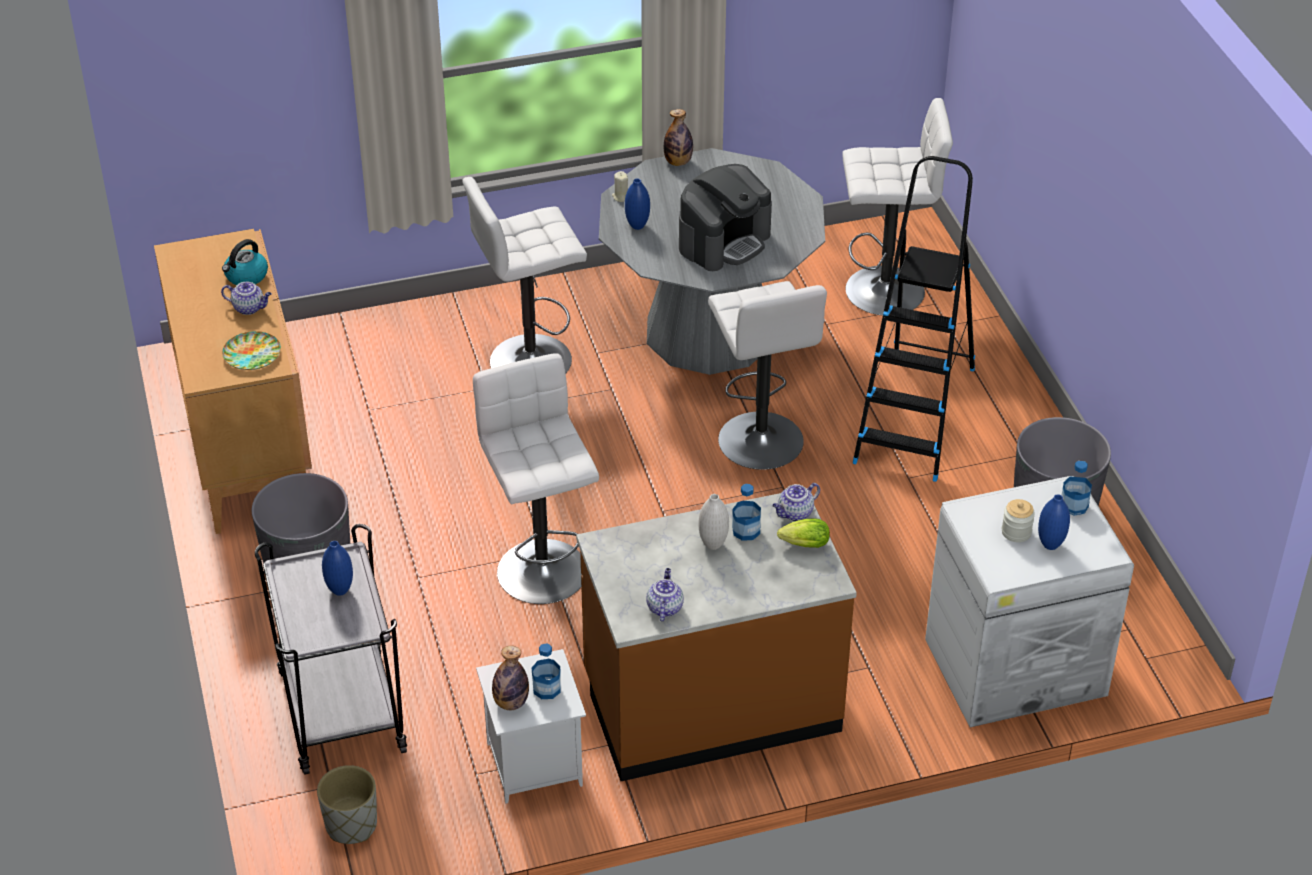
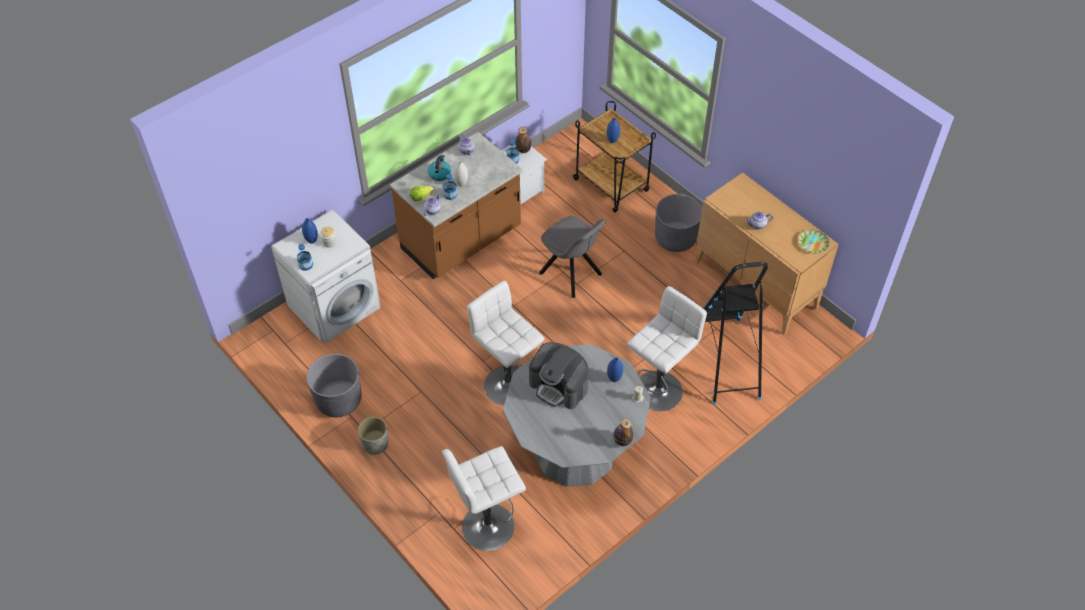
camera: 155 degrees right, 10 degrees up
(246, 276) = (776, 242): kettle -> kettle (439, 174)
(252, 355) = (731, 201): plate -> plate (812, 243)
(341, 708) = (611, 186): grey cart -> brown cart
(352, 825) = (573, 147): grey planter -> grey planter (375, 444)
(542, 571) = (571, 274): white stool -> grey chair
(724, 241) = (559, 386): coffee machine -> coffee machine turned 75 degrees counterclockwise
(915, 415) = (433, 435): black step ladder -> black step ladder (725, 360)

